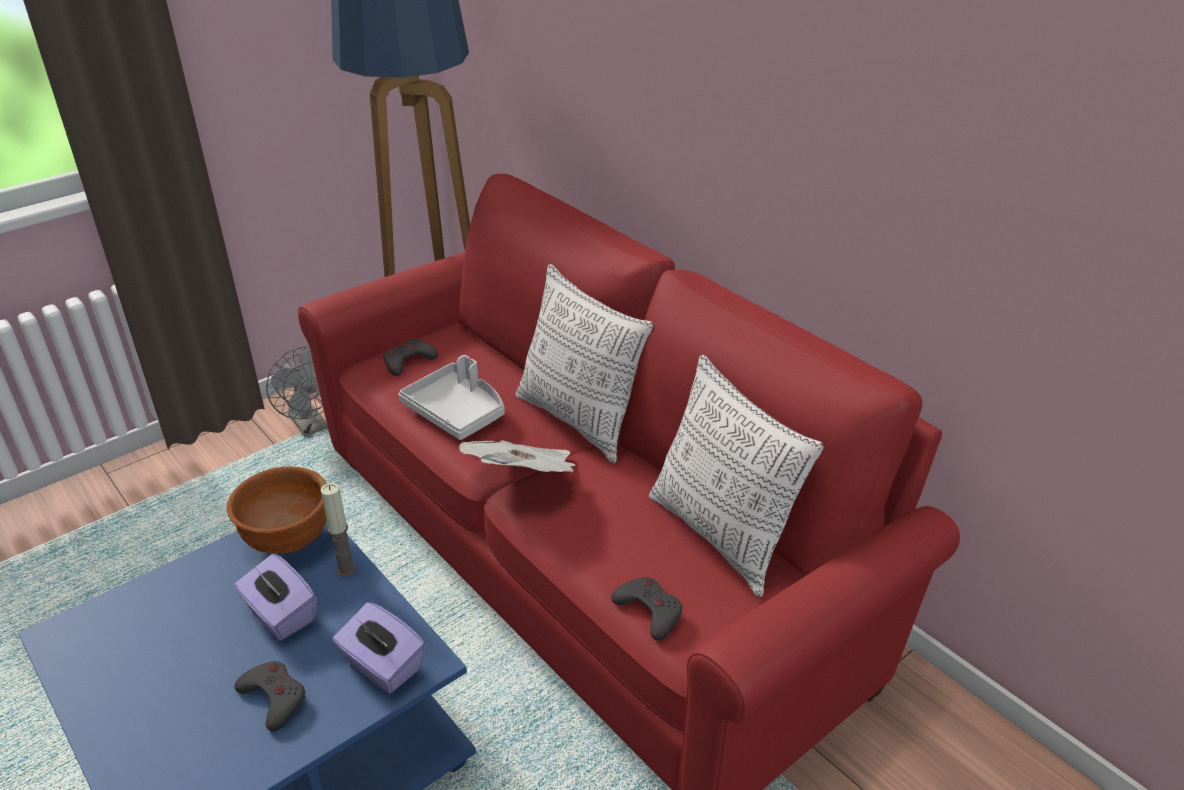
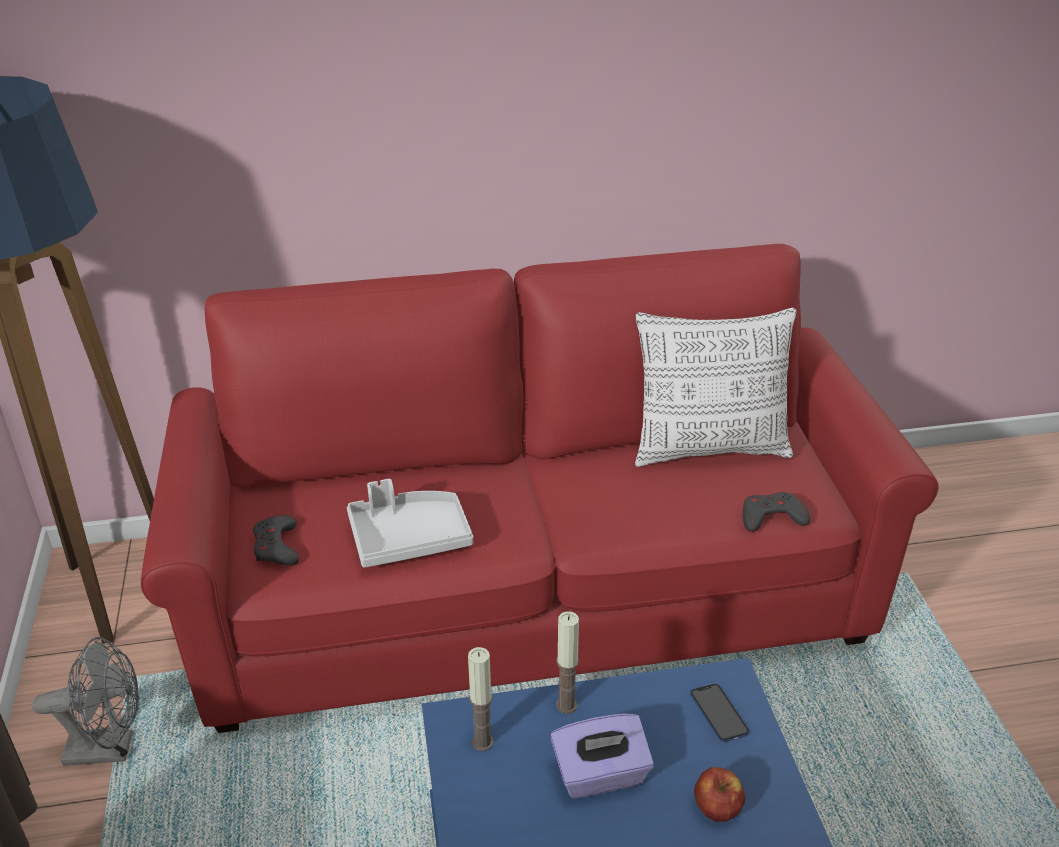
camera: 60 degrees left, 0 degrees up
(274, 698) = (717, 808): grey game controller -> apple
(287, 539) = (482, 742): brown bowl -> candle
(382, 666) = (718, 714): purple tissue box -> phone
(524, 479) = (555, 528): newspaper -> none
(579, 420) = (494, 467): pillow -> none

